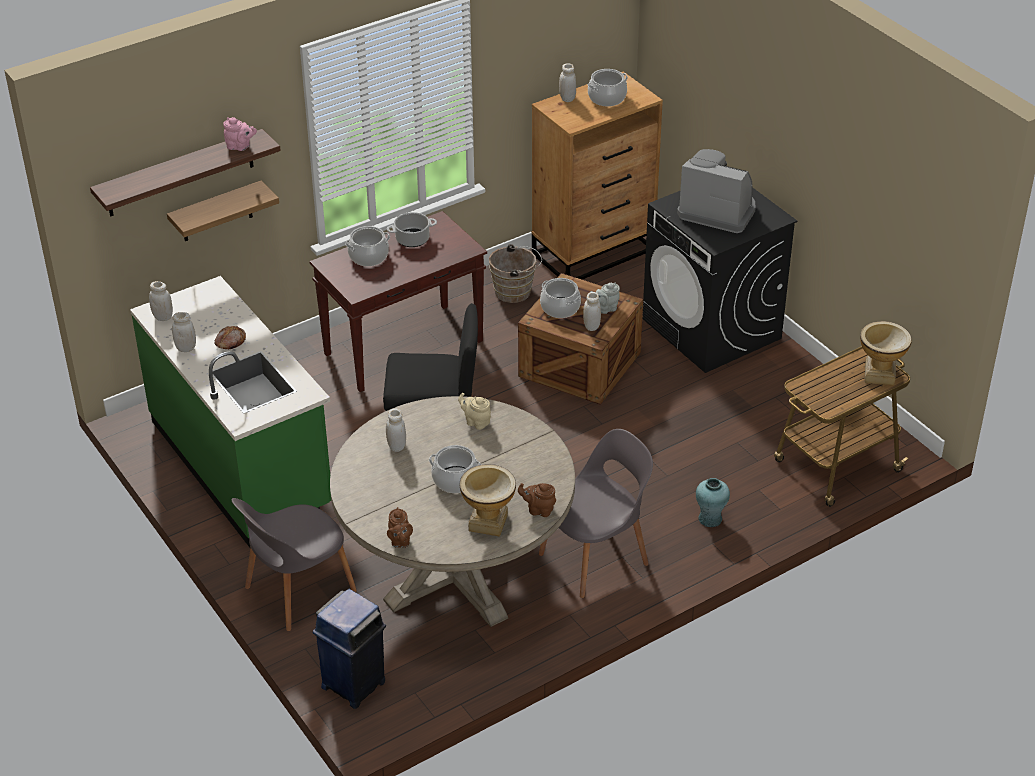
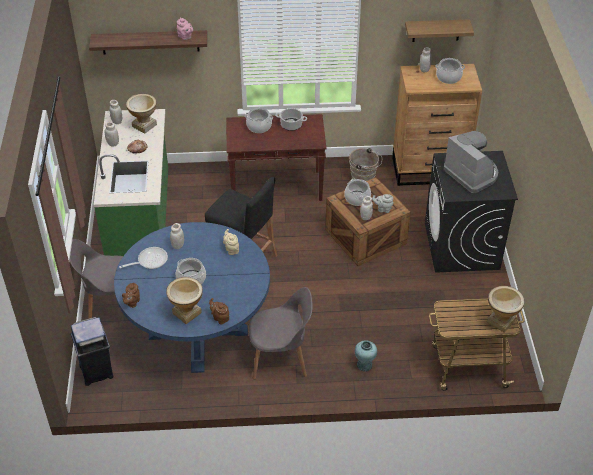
camera: 30 degrees right, 5 degrees up
(211, 308) = (144, 126): none -> vase
(216, 212) = (173, 71): shelf -> shelf (436, 30)
(375, 480) = (150, 260): none -> frying pan
(456, 574) = (198, 332): beige dining table -> blue dining table

